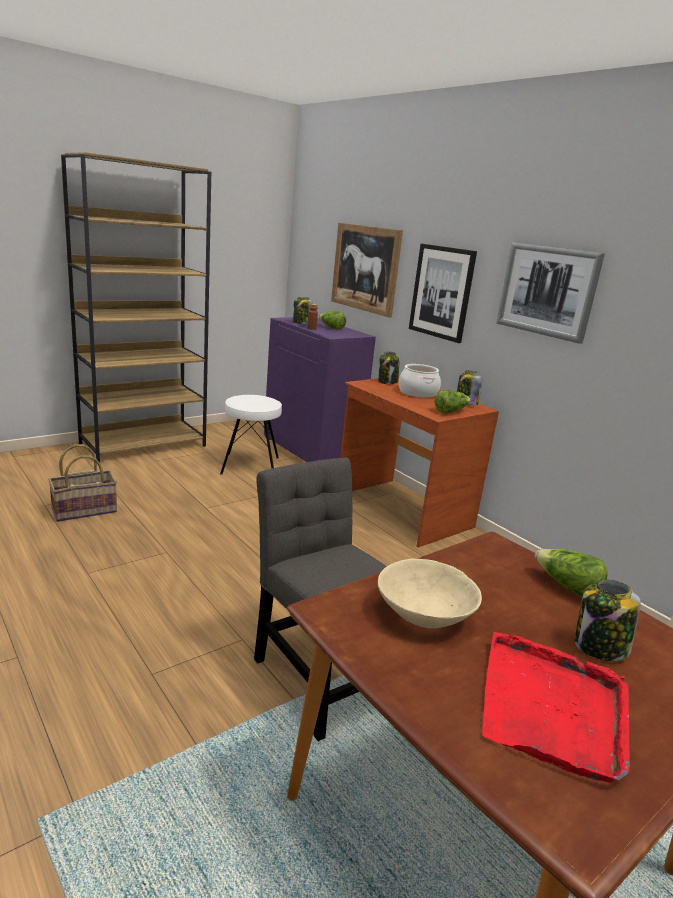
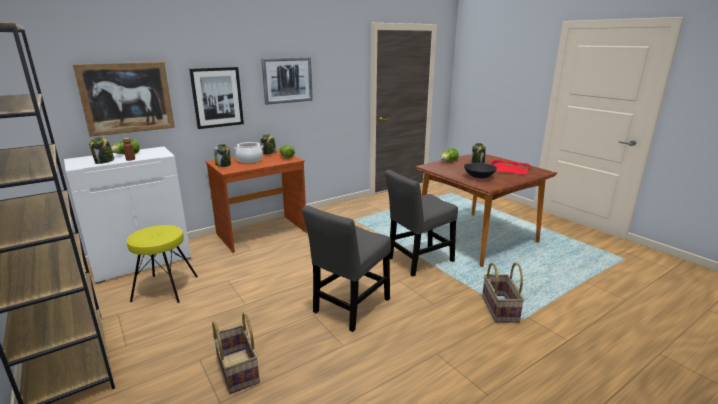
camera: 85 degrees left, 0 degrees up
(97, 781) = (499, 308): none -> basket
(171, 582) = (350, 308): none -> grey chair
(251, 465) = (165, 288): white stool -> yellow stool
(311, 449) = (142, 261): purple cabinet -> white cabinet
(425, 613) = (479, 176): beige bowl -> black bowl

